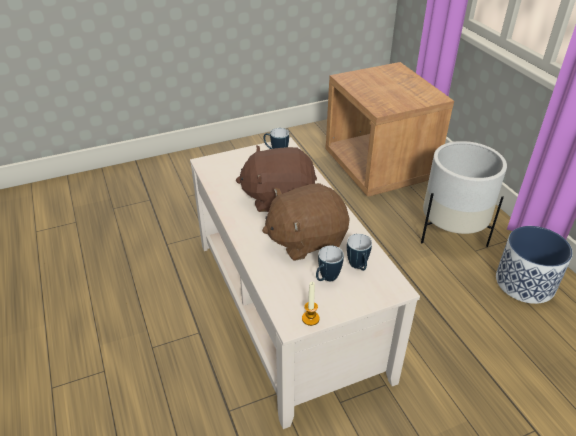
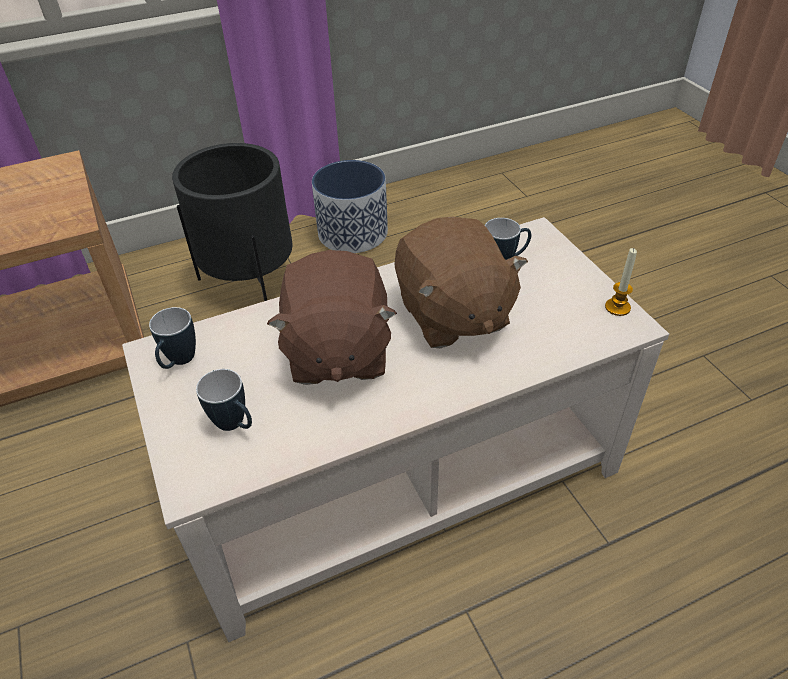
camera: 90 degrees left, 5 degrees up
(326, 279) = (536, 293): mug -> mug (235, 425)
(451, 232) = (251, 280): white planter -> black planter

